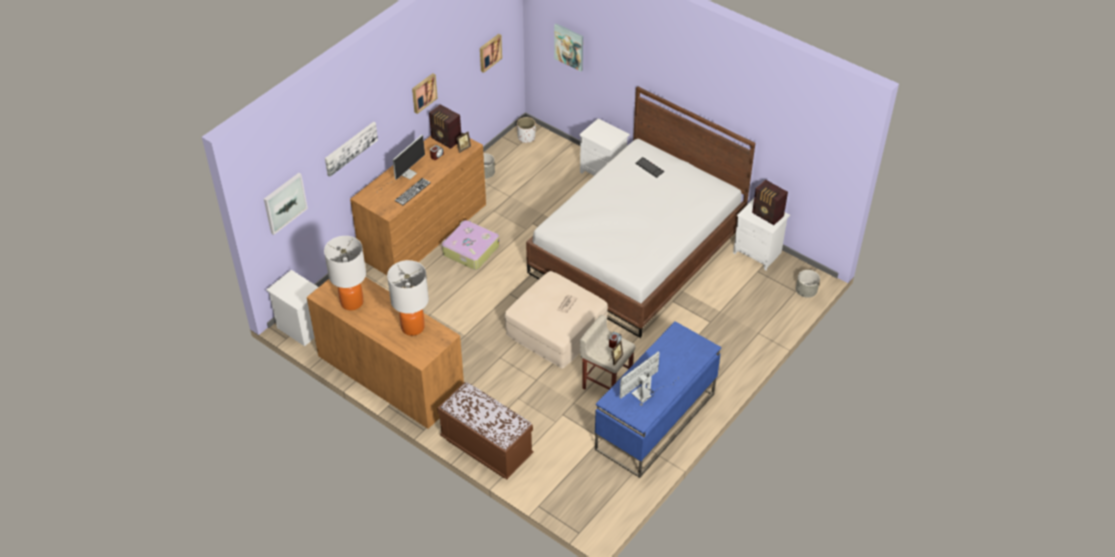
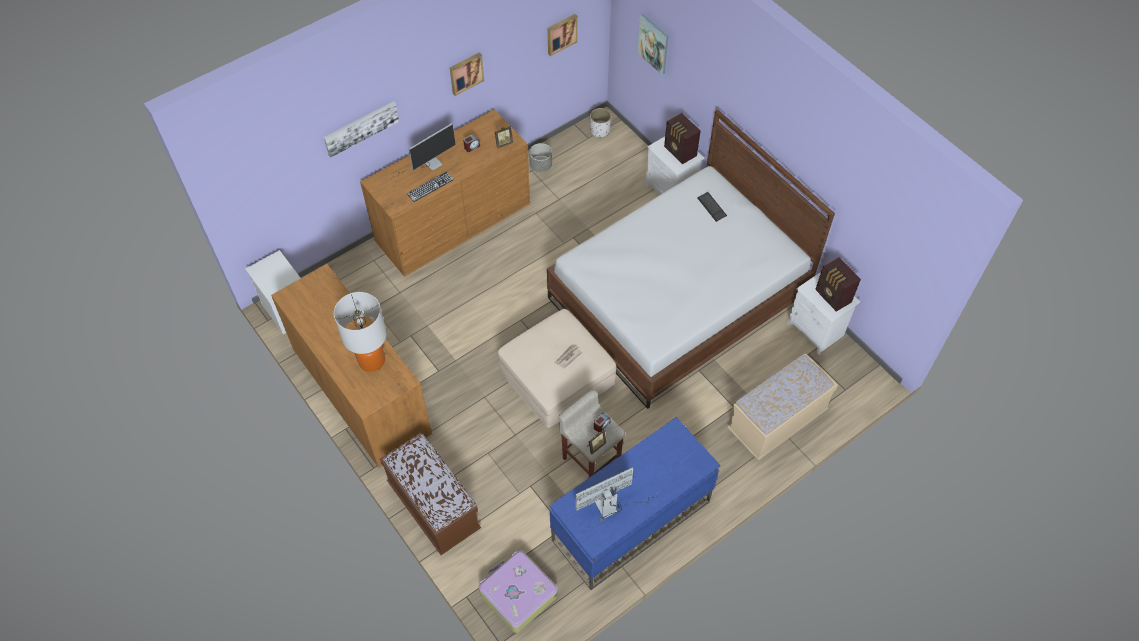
camera: 15 degrees right, 10 degrees up
(284, 203) = (267, 182): picture -> none
(352, 302) = (317, 312): table lamp -> none
(446, 140) = (489, 129): radio -> radio (680, 152)
(470, 250) = (495, 256): suitcase -> suitcase (517, 594)
(748, 325) = (777, 421): none -> beige bench
(806, 291) = (858, 393): grey planter -> none

